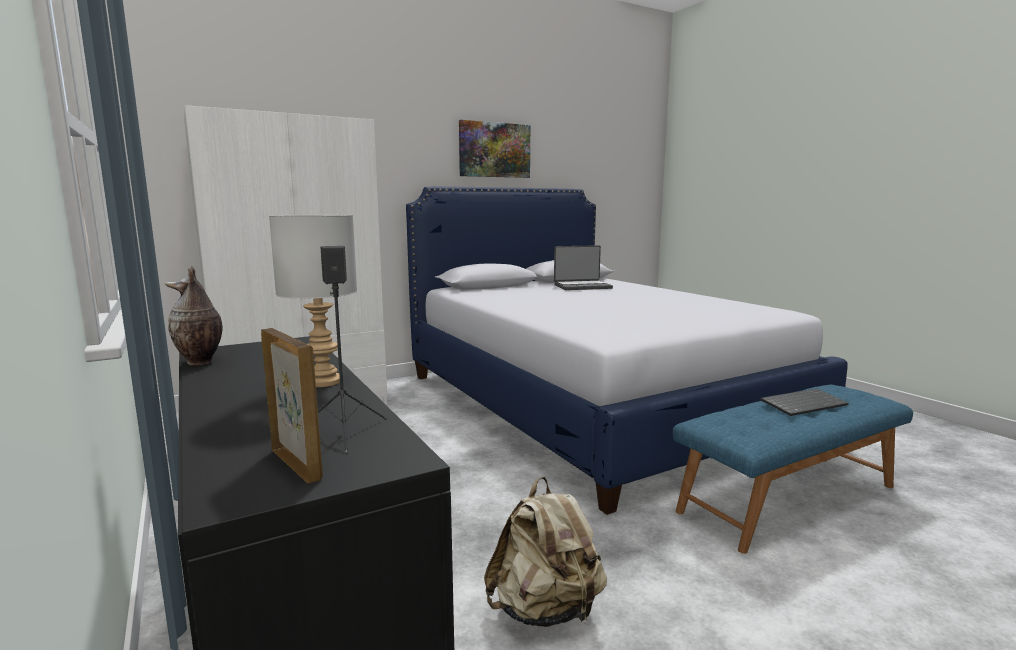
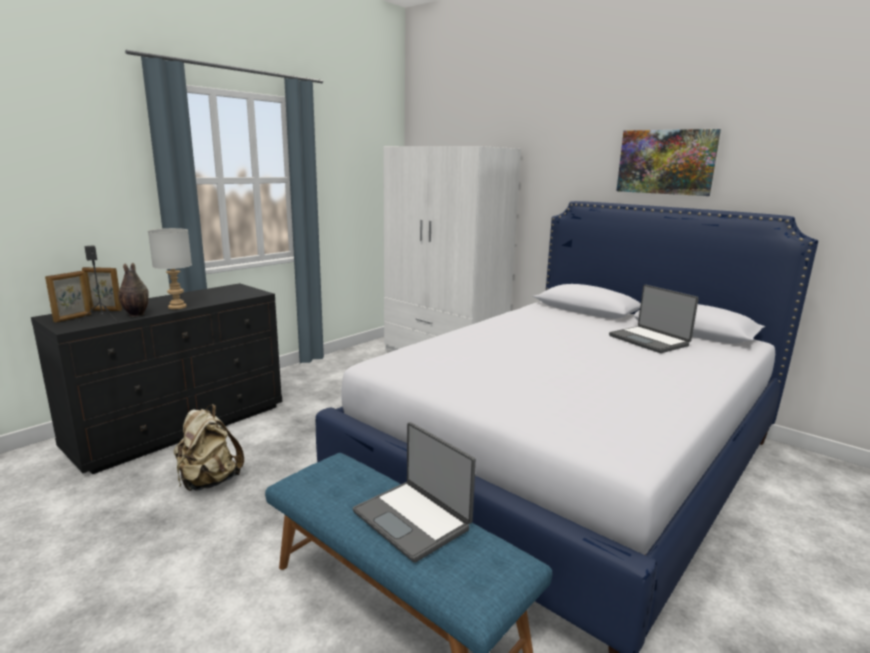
camera: 70 degrees right, 5 degrees up
(200, 362) = (215, 288): vase -> vase (135, 315)
(254, 437) = (105, 310): none -> picture frame
(803, 403) = (413, 519): keyboard -> laptop

